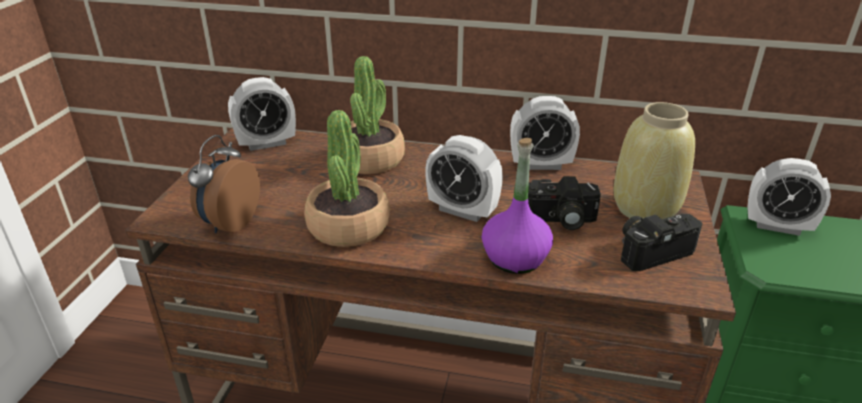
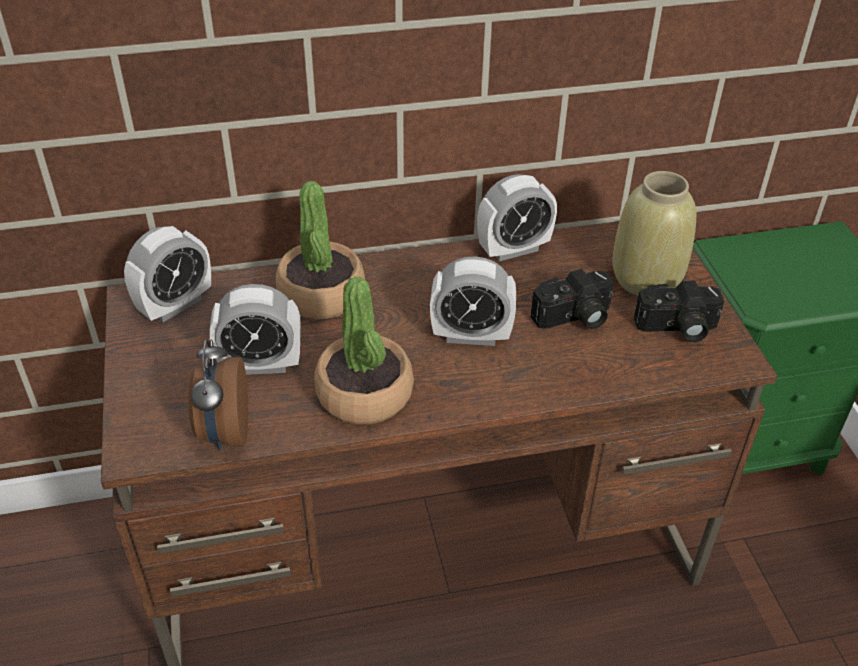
camera: 25 degrees left, 10 degrees up
(515, 258) = (559, 378): purple bottle -> none
(652, 250) = (677, 328): camera -> camera turned 135 degrees counterclockwise
(777, 226) = (751, 254): alarm clock -> alarm clock (261, 364)

